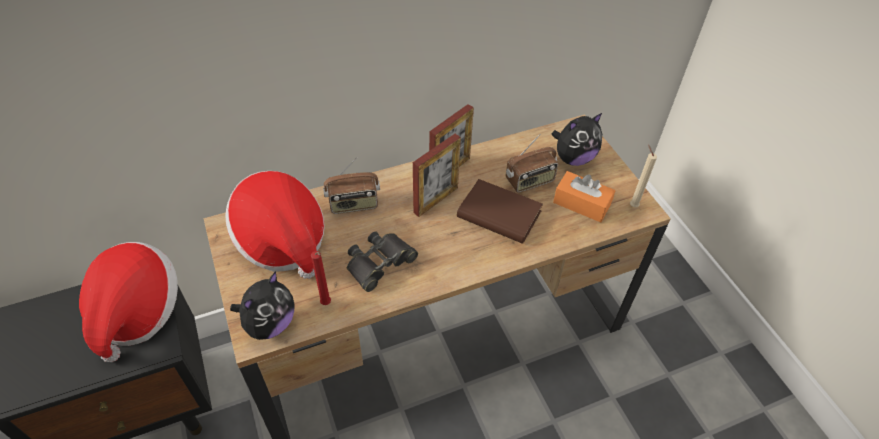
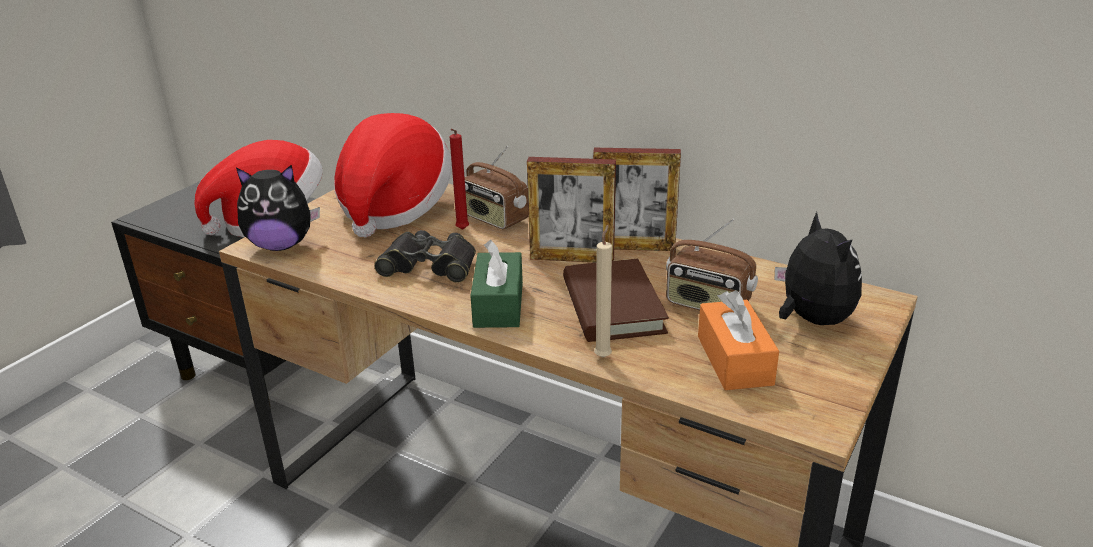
camera: 55 degrees right, 20 degrees down
(326, 304) = (338, 261): red candle -> red candle (461, 230)
(454, 257) = (498, 304): none -> green tissue box
(573, 158) = (811, 320): plush toy -> plush toy turned 135 degrees counterclockwise
(632, 205) = (808, 407): beige candle -> beige candle (603, 356)

